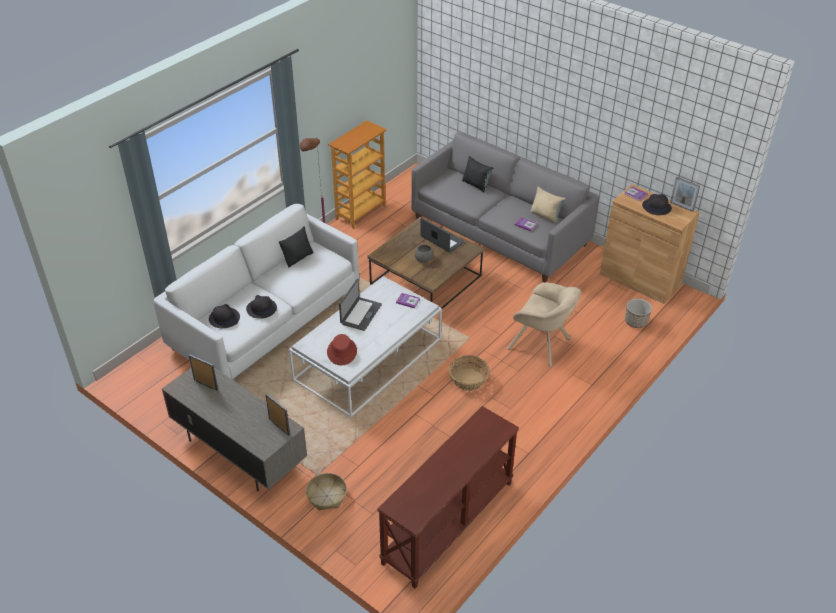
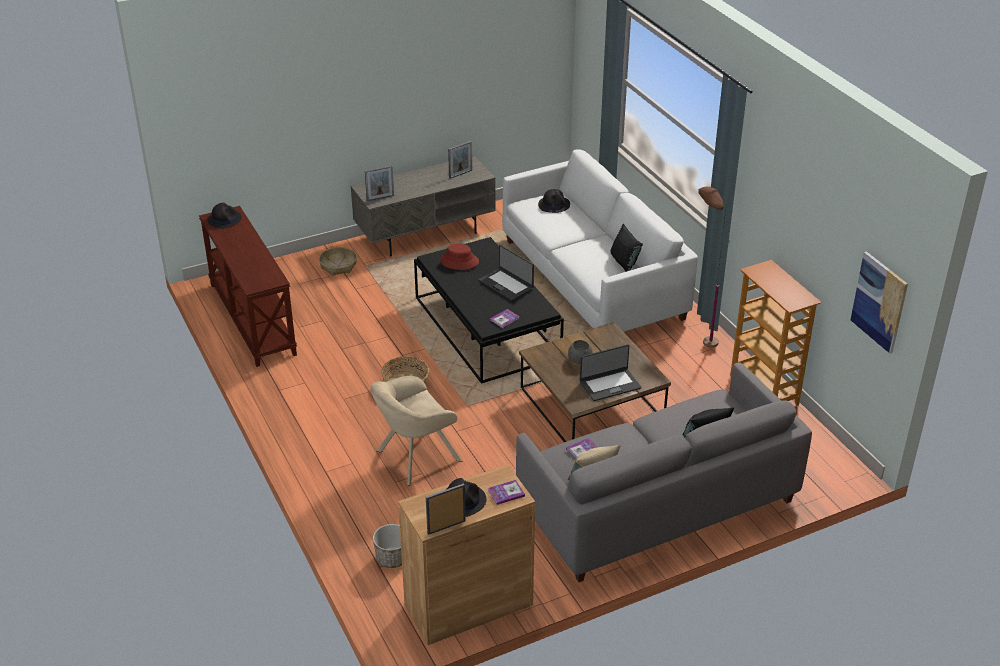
camera: 115 degrees right, 5 degrees down
(261, 309) = (553, 226): black hat -> black hat (224, 219)
(368, 358) = (487, 328): white coffee table -> black coffee table
(397, 72) = (879, 302): none -> picture

